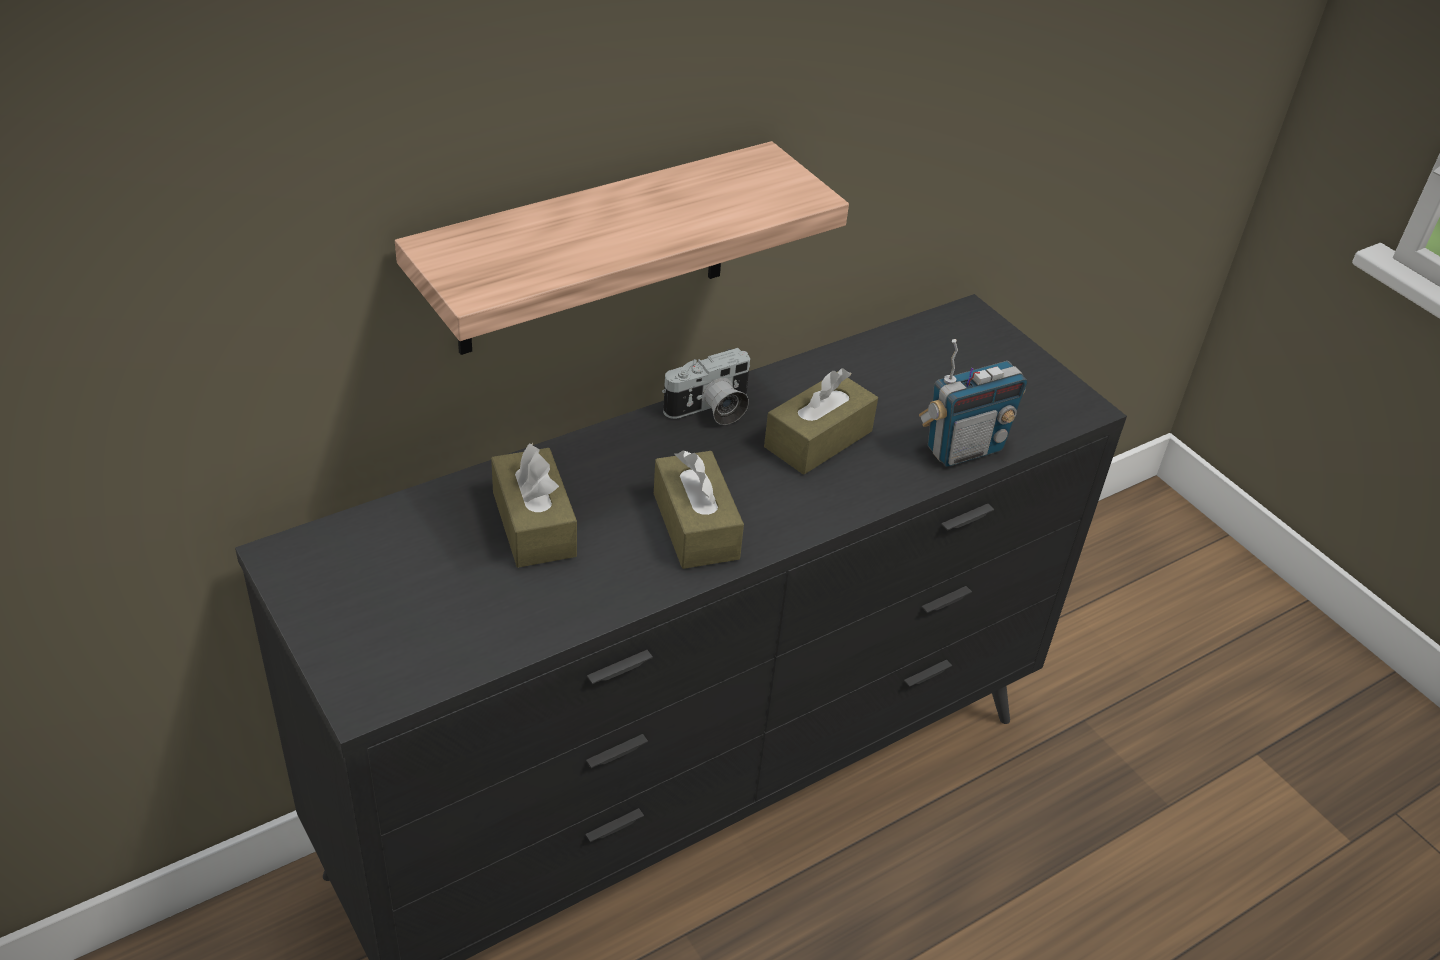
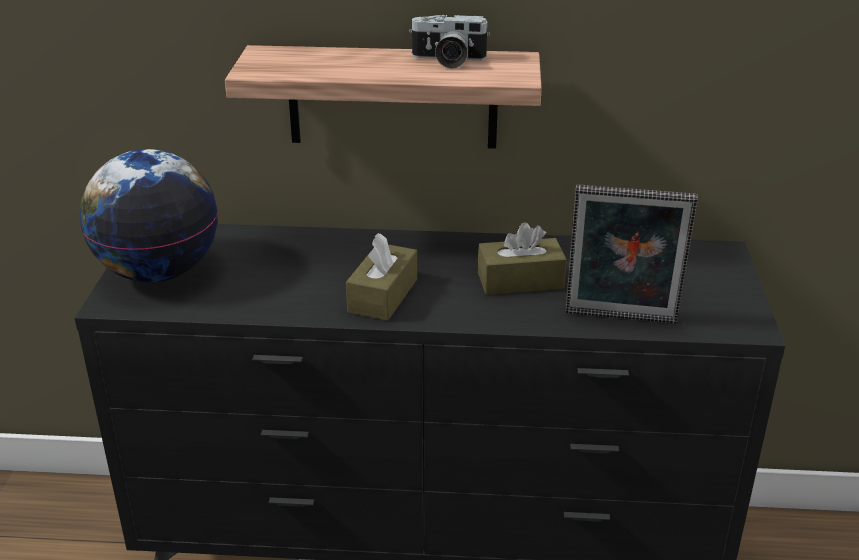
camera: 40 degrees right, 10 degrees down
(374, 617) = (159, 272): none -> globe
(534, 524) = (292, 262): brown tissue box -> none
(710, 410) = (468, 244): camera -> camera (448, 60)
(963, 449) = (620, 319): radio -> picture frame

